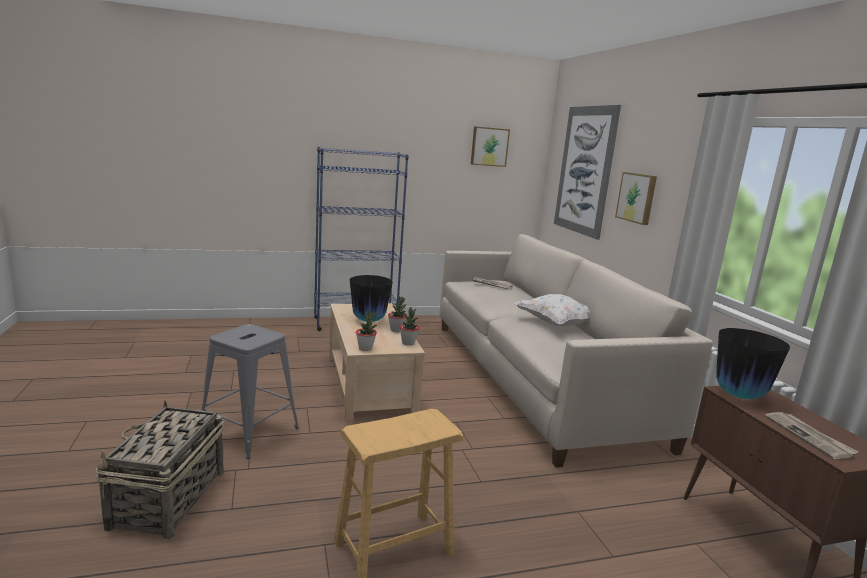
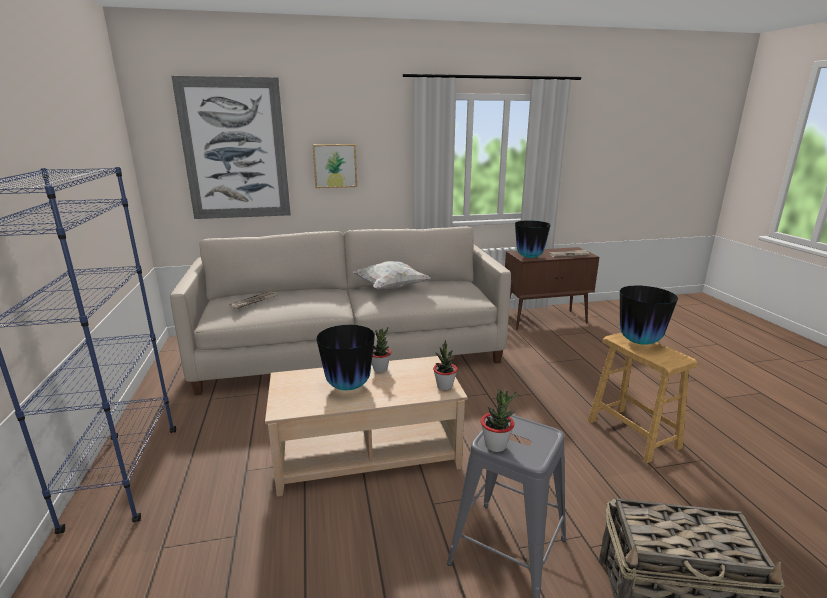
camera: 85 degrees left, 5 degrees up
(408, 343) = (420, 362): potted plant -> potted plant (495, 445)
(420, 427) = (639, 342): none -> vase
(489, 146) = (98, 137): picture -> none

